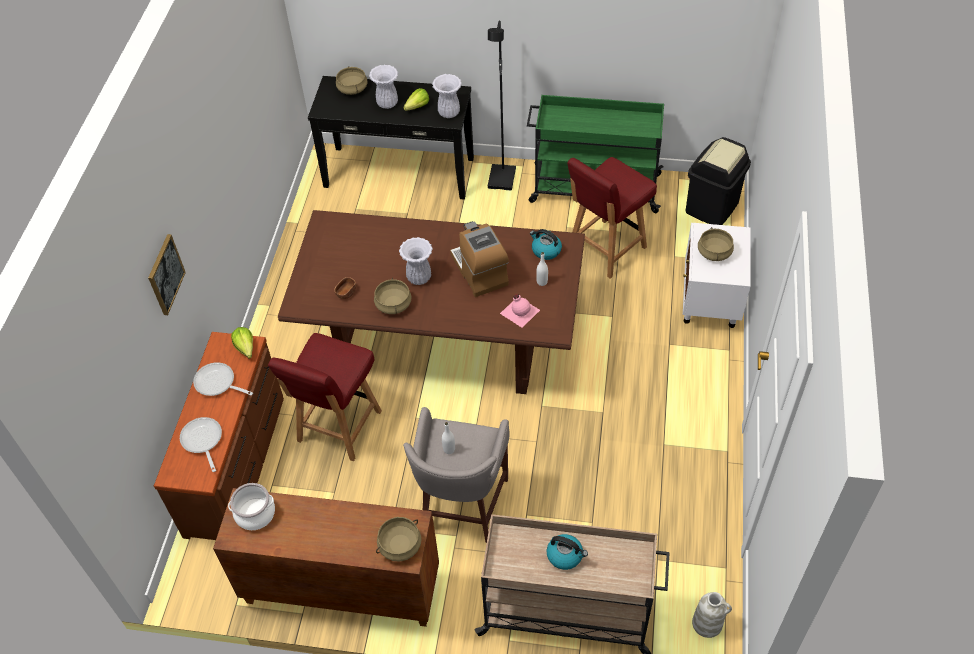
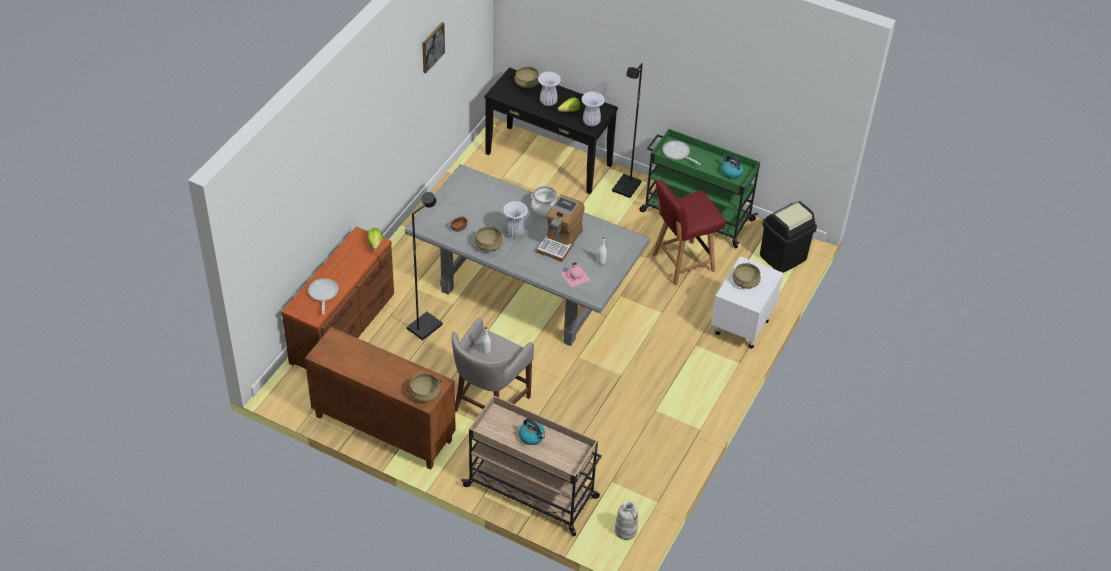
camera: 15 degrees right, 5 degrees down
(165, 274) = (334, 172): picture -> picture (432, 47)
(218, 383) = (347, 261): frying pan -> frying pan (677, 154)
(255, 513) = (339, 346): cooking pot -> cooking pot (544, 207)
(338, 428) = (424, 326): red chair -> black floor lamp
(443, 339) = (527, 290): brown dining table -> grey dining table
(479, 271) = (560, 241): coffee machine -> coffee machine turned 150 degrees counterclockwise
(545, 250) = (615, 241): kettle -> kettle (731, 172)

